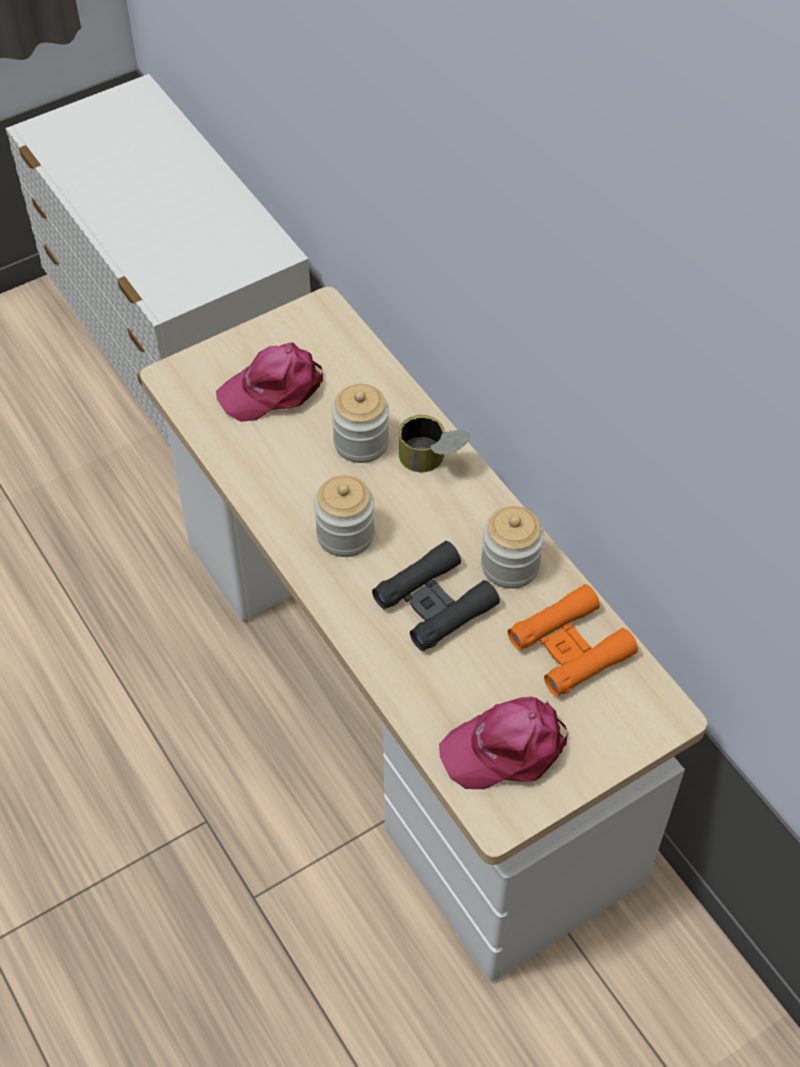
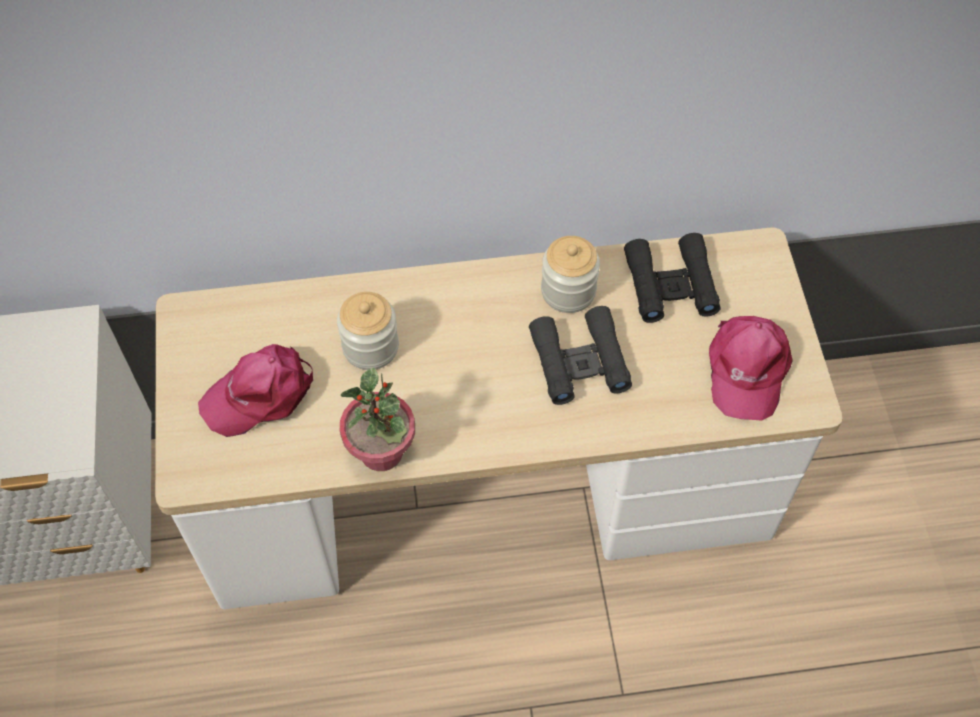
camera: 65 degrees left, 5 degrees up
(260, 493) = (382, 452): none -> potted plant
(273, 389) = (260, 394): pink cap -> pink cap turned 60 degrees clockwise
(345, 534) = (469, 400): jar -> none
(432, 461) = (425, 301): can -> none
(570, 647) = (670, 285): orange binoculars -> black binoculars

